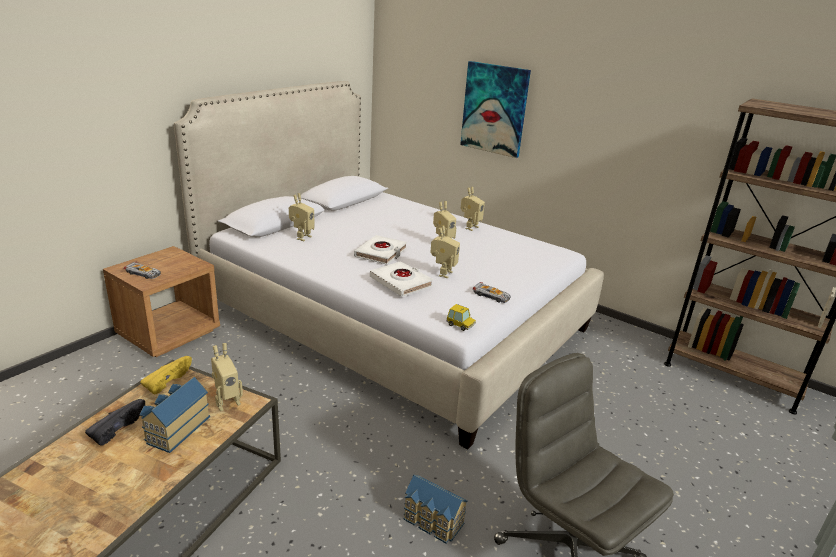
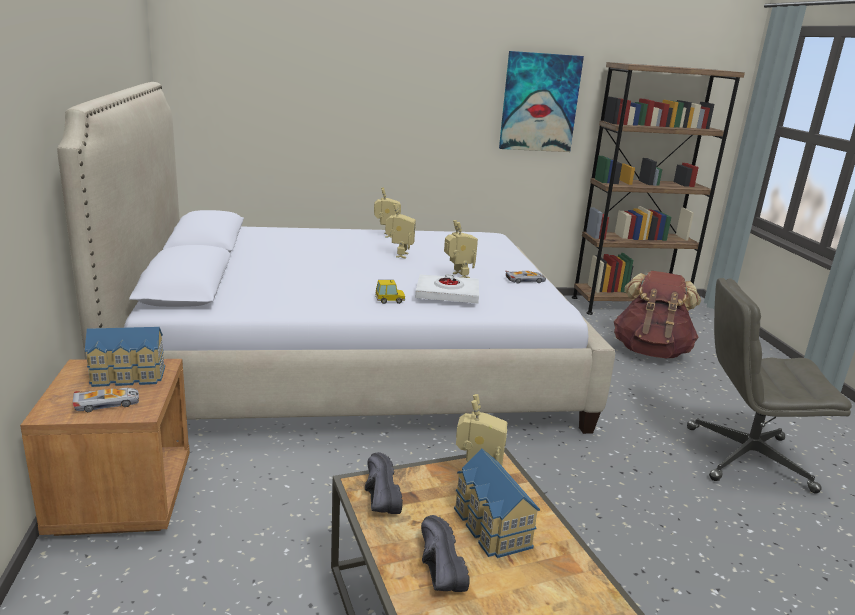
camera: 45 degrees left, 5 degrees down
(167, 380) = (376, 495): yellow shoe -> black shoe
(301, 237) = (256, 289): toy robot -> none
(381, 253) = (369, 277): white book -> none
(432, 521) = (664, 496): toy house -> toy house (128, 377)
(460, 325) = (556, 308): toy car -> toy car (390, 300)
(494, 109) = (351, 101): picture -> picture (539, 102)
(664, 423) = (650, 351): none -> brown backpack

